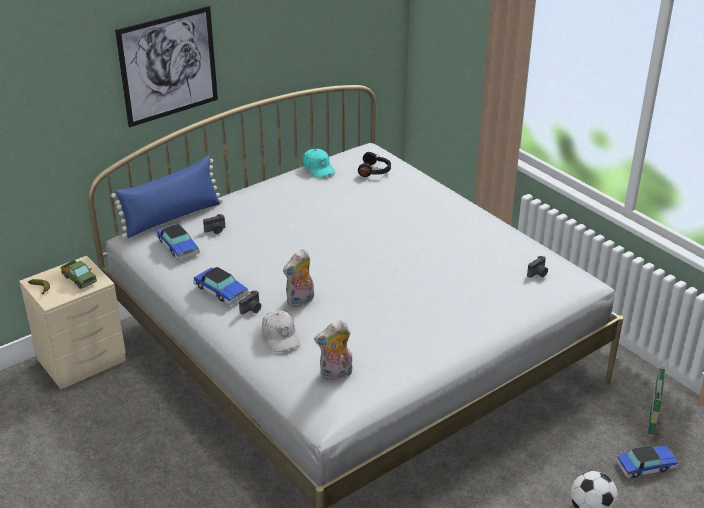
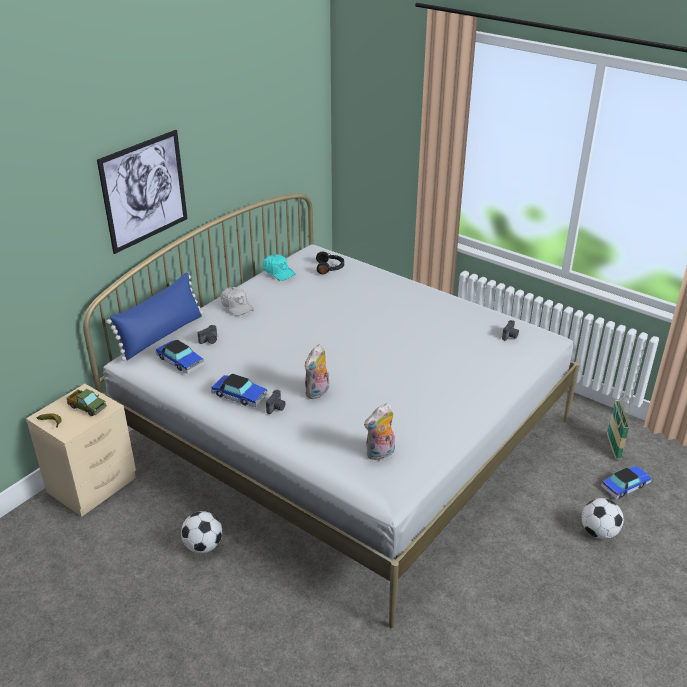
camera: 15 degrees left, 0 degrees up
(165, 440) = (203, 546): none -> football
(280, 336) = (314, 428): white cap -> white cap (236, 306)

